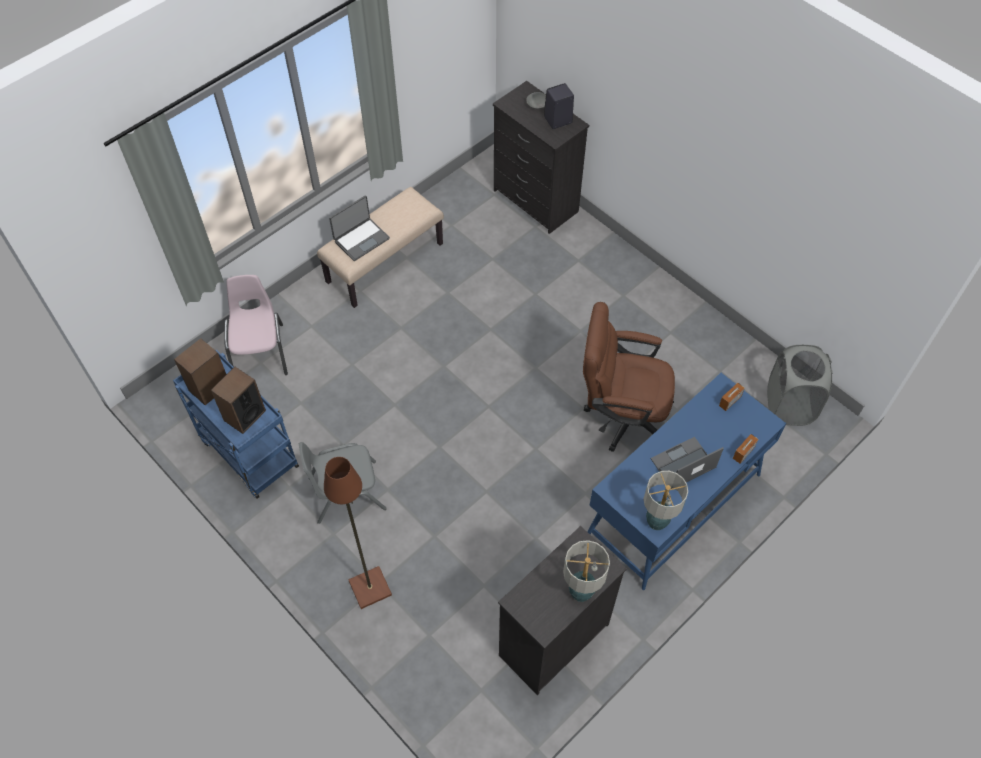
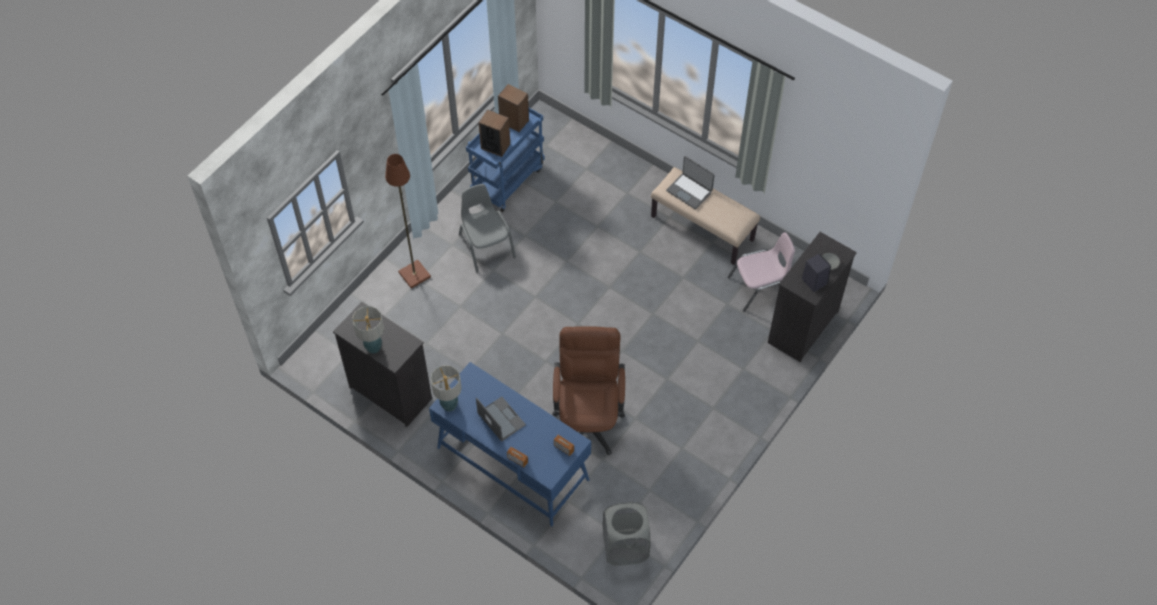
camera: 80 degrees right, 0 degrees up
(260, 352) = (595, 166): pink chair -> pink chair (759, 287)

